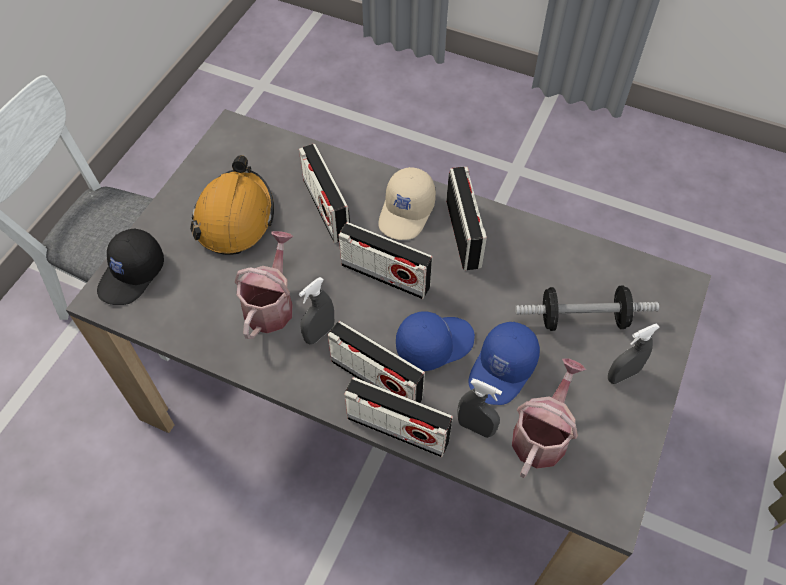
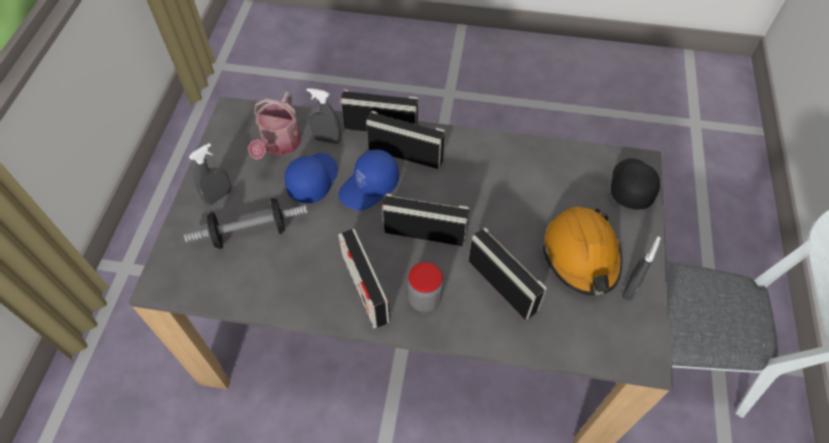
camera: 165 degrees right, 0 degrees up
(271, 304) = (508, 188): watering can -> none
(319, 333) = (460, 175): grey spray bottle -> grey spray bottle (629, 288)
(407, 212) = (424, 299): beige cap -> jar

